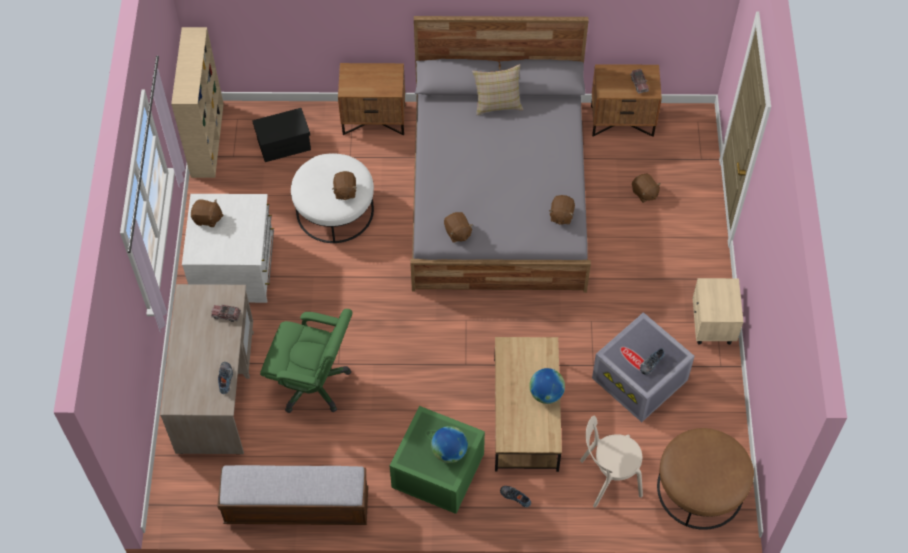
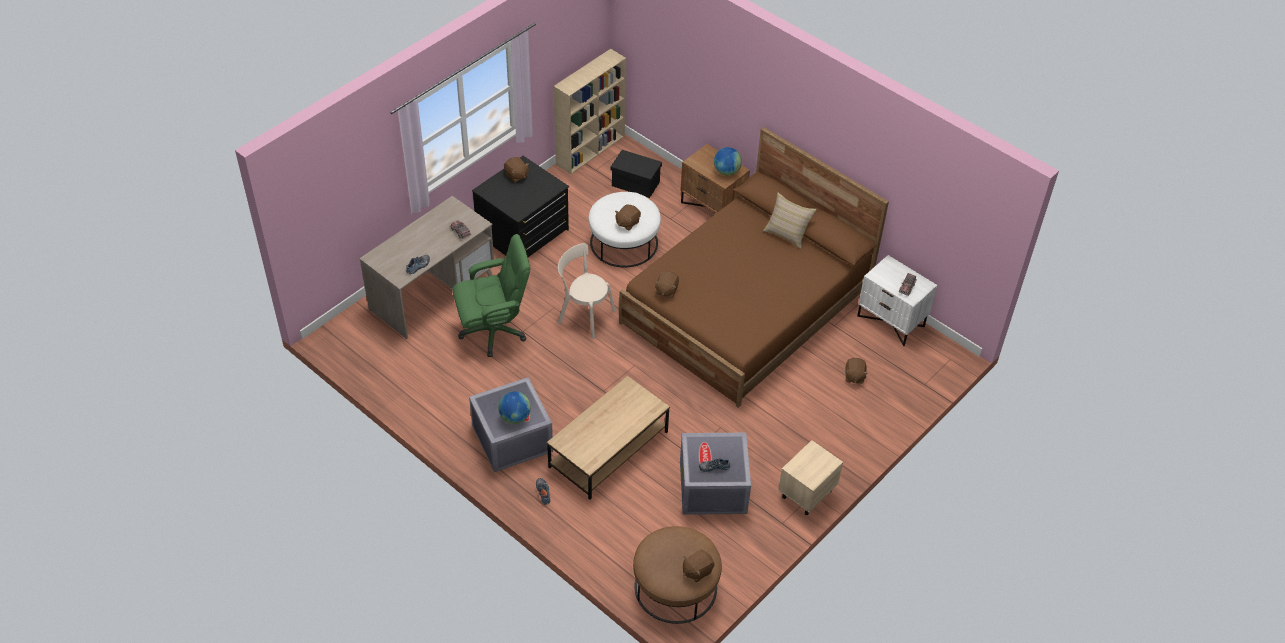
camera: 40 degrees right, 10 degrees down
(235, 268) = (523, 233): white dresser -> black dresser
(296, 507) = (403, 392): bench -> none
(313, 383) = (494, 331): green office chair -> green office chair turned 75 degrees counterclockwise
(436, 471) = (511, 438): green storage box -> grey storage box
(499, 193) = (747, 306): grey bed -> brown bed
(546, 394) = (620, 433): globe -> globe (726, 171)
(561, 215) = (750, 328): brown plush toy -> brown plush toy (697, 571)
(607, 479) = (617, 530): beige chair -> beige chair (584, 315)
(622, 120) = (891, 321): brown nightstand -> white nightstand

